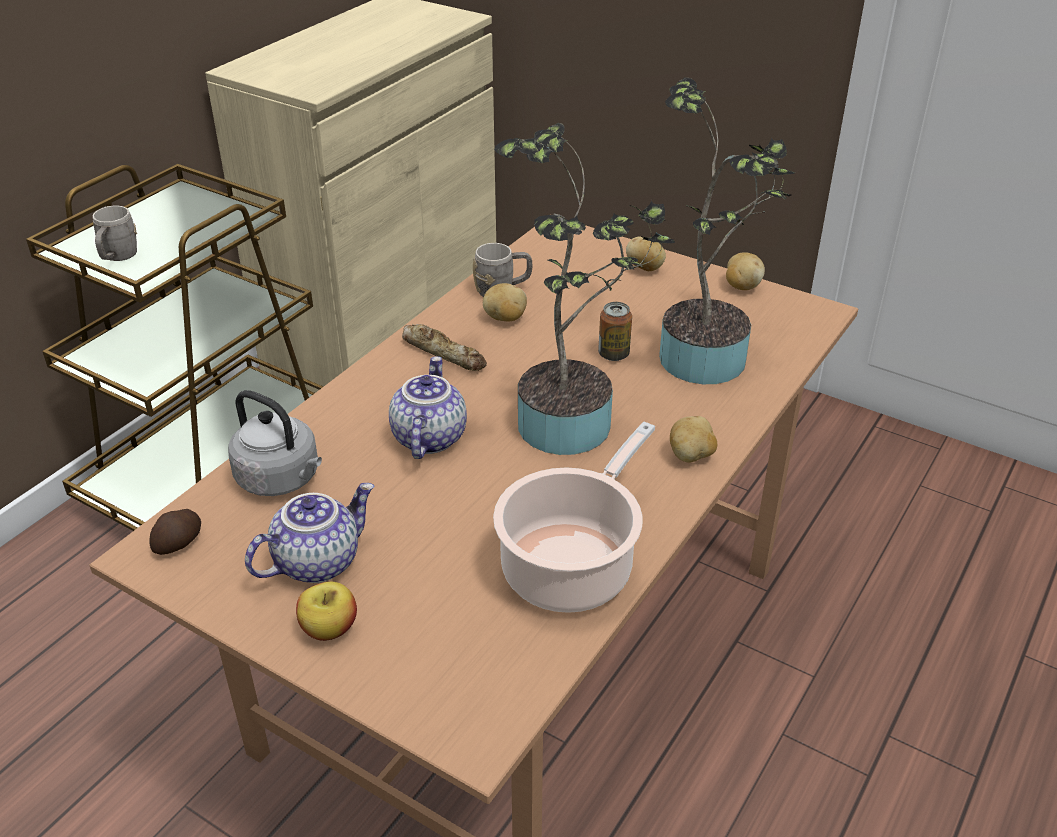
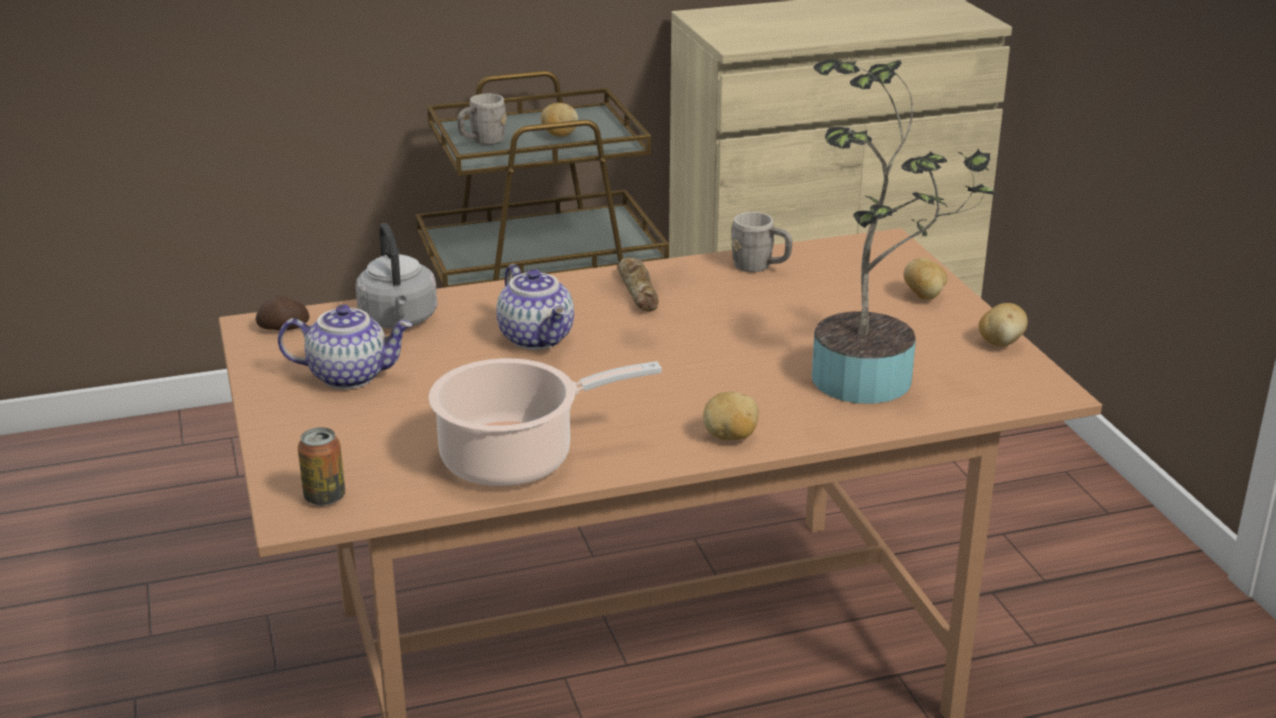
camera: 40 degrees right, 10 degrees down
(329, 629) = (300, 414): apple -> none
(427, 437) = (538, 338): teapot -> teapot turned 105 degrees clockwise
(505, 318) = (729, 286): potato -> potato (559, 135)
(574, 421) = (670, 374): potted plant -> none
(613, 354) = (783, 345): can -> can (324, 497)

